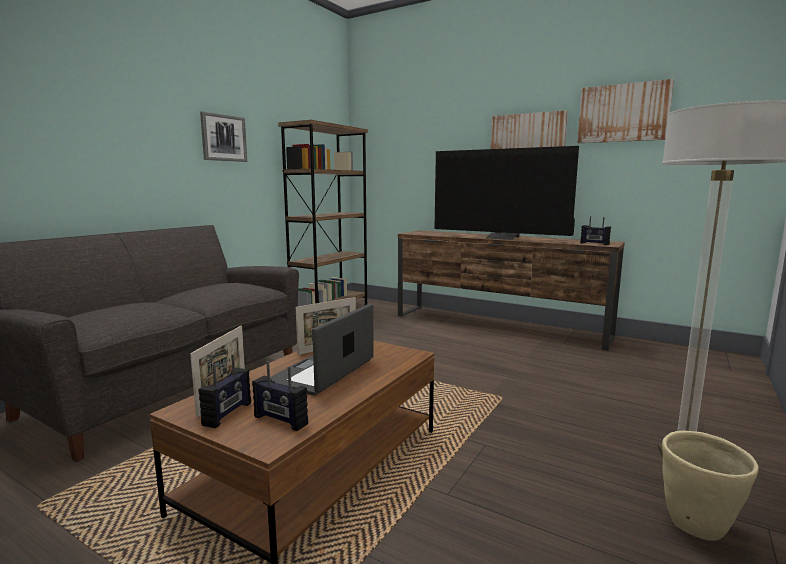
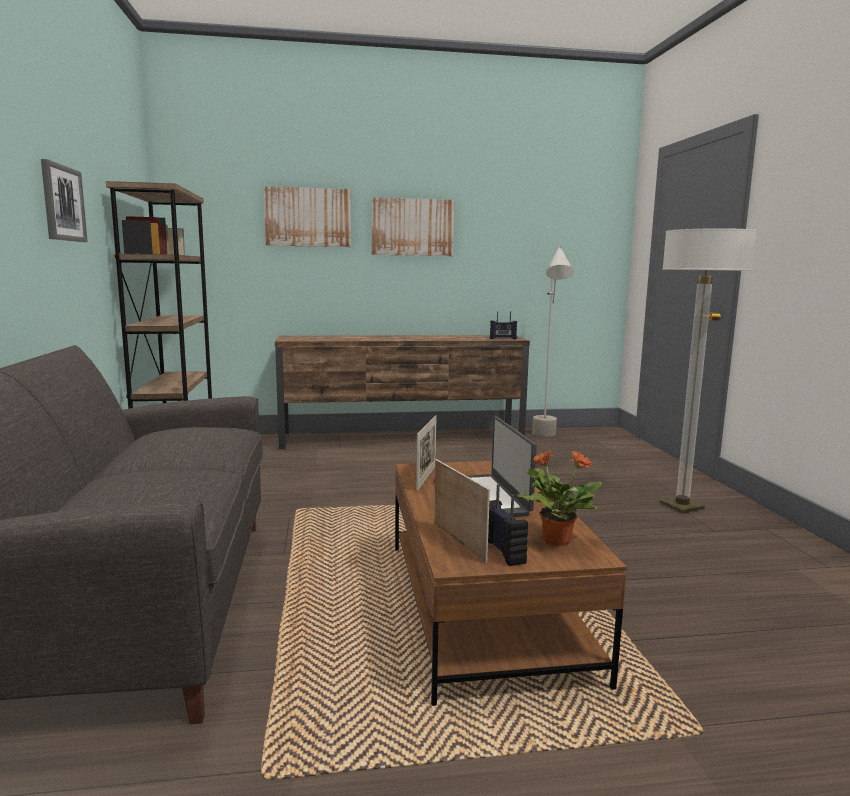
camera: 40 degrees left, 0 degrees up
(280, 420) = (555, 540): radio -> potted plant
(501, 238) = (406, 338): television -> none
(623, 113) = (505, 208): picture -> picture (308, 217)
(640, 352) = (546, 438): none -> grey floor lamp
(697, 526) = (741, 540): beige planter -> none

